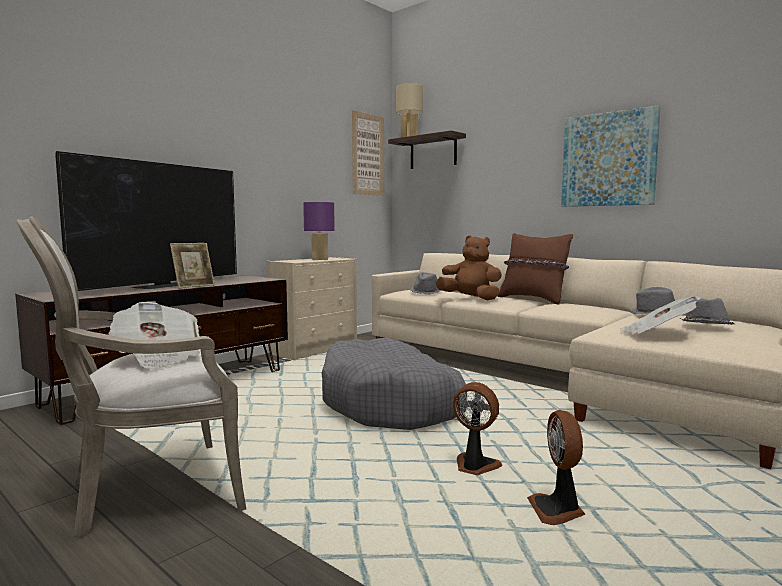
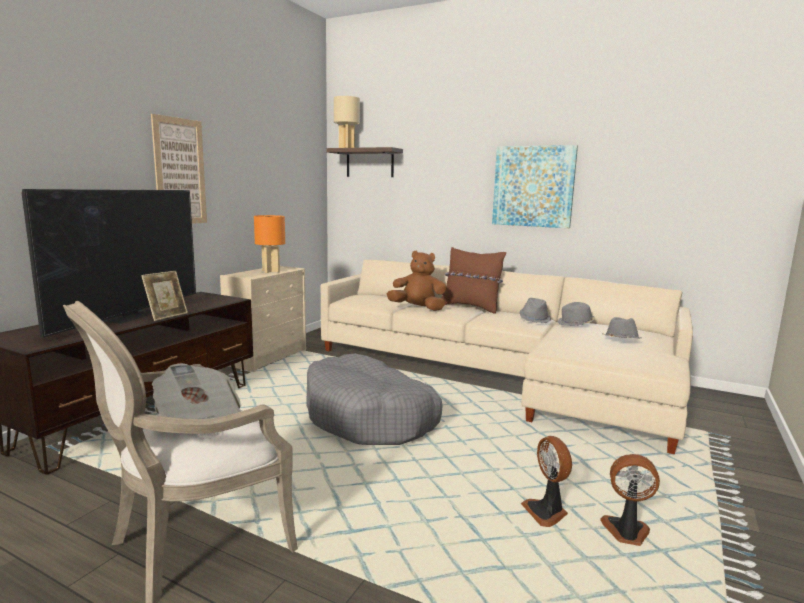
camera: 15 degrees left, 5 degrees up
(319, 259) = (271, 271): purple table lamp -> orange table lamp
(368, 154) = (306, 162): picture -> picture (180, 172)
(426, 292) = (373, 300): grey hat -> grey hat (534, 319)
(475, 466) = (468, 477): fan -> fan (626, 532)
(657, 334) = (590, 350): newspaper -> none

